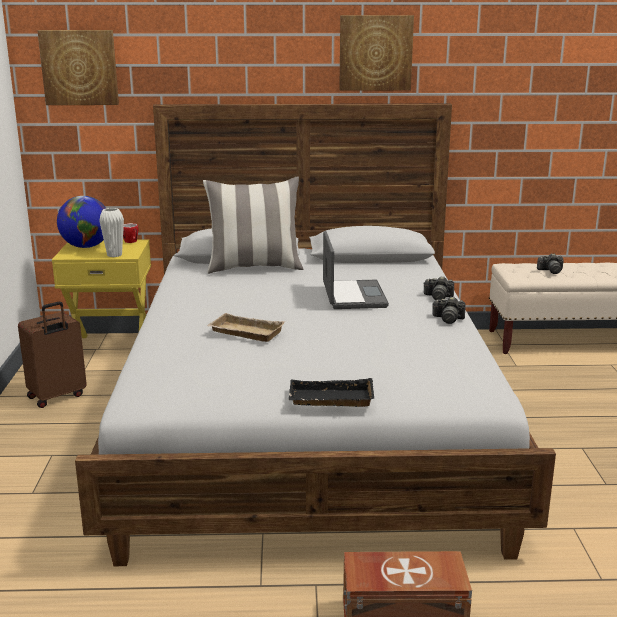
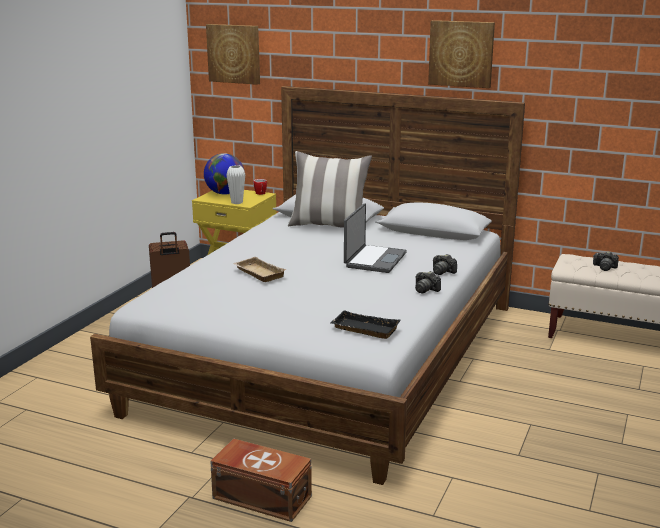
camera: 25 degrees right, 0 degrees up
(330, 400) = (259, 329): black tray -> black tray (363, 329)

